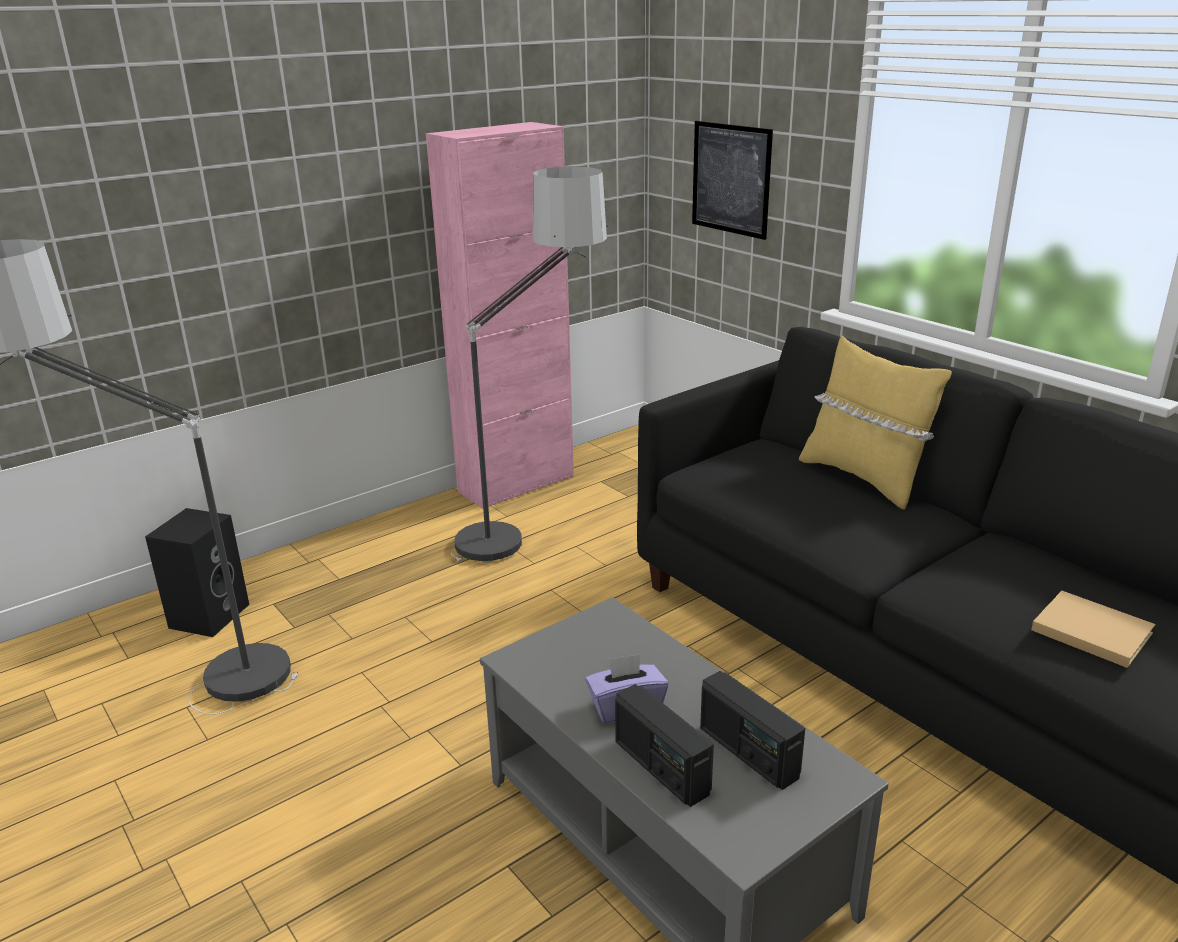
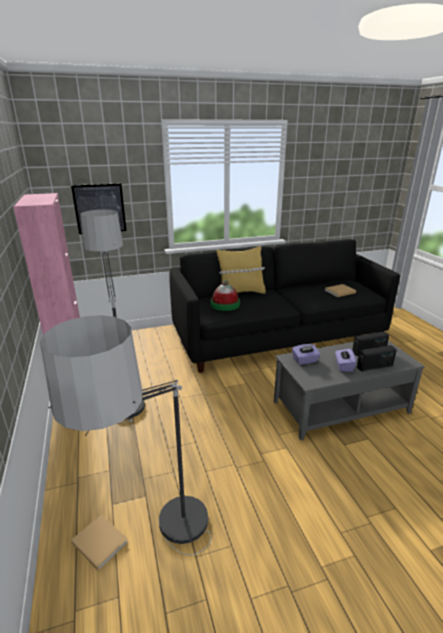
camera: 70 degrees left, 0 degrees up
(209, 615) = (99, 541): black speaker -> beige book
(613, 641) = (305, 360): none -> purple tissue box
(763, 472) = (225, 304): none -> hat

